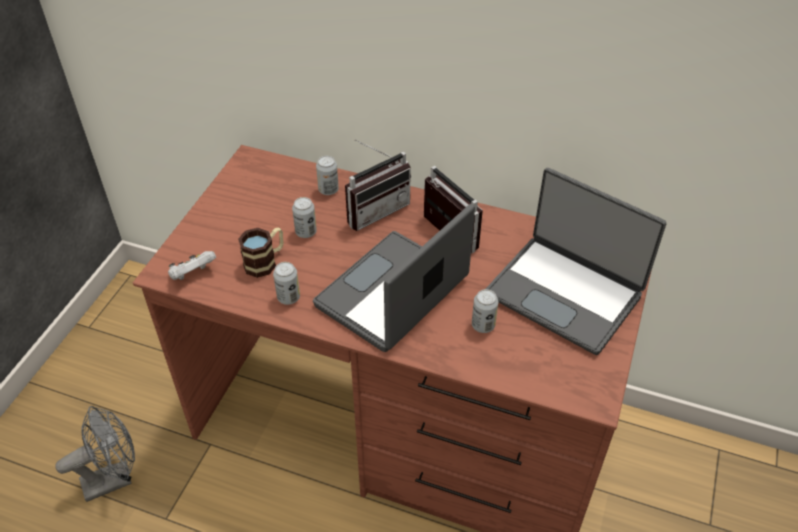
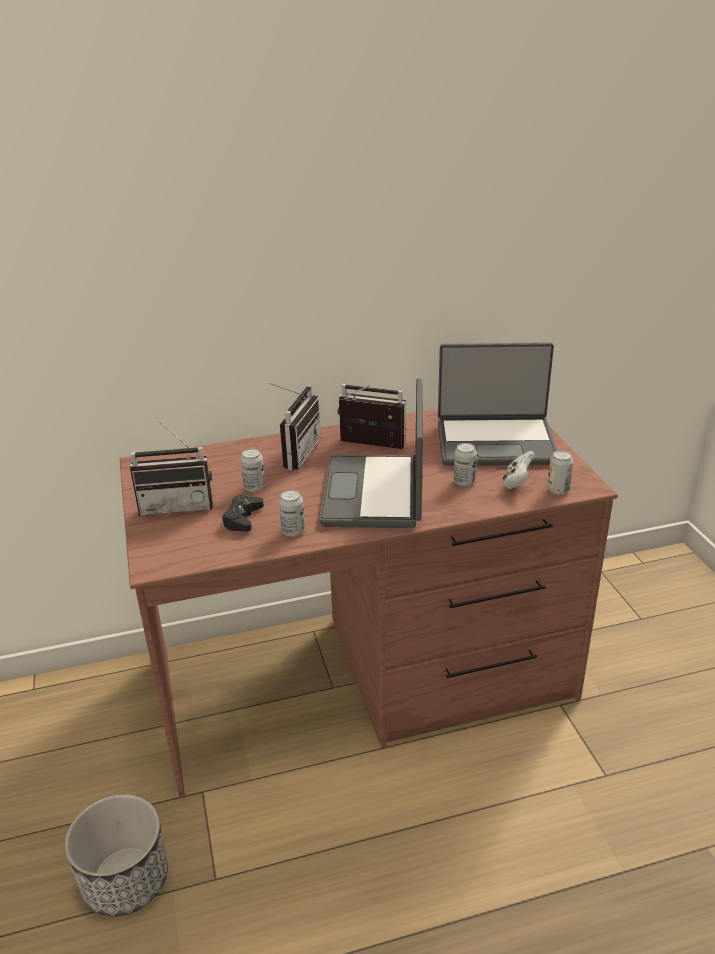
camera: 35 degrees left, 15 degrees down
(114, 478) = (125, 880): grey fan -> planter
(193, 274) = (185, 554): white game controller -> white game controller (517, 482)
(234, 219) = (178, 504): none -> radio
(265, 261) = (242, 518): mug -> black game controller
(328, 190) = (240, 456): can -> can (558, 490)

